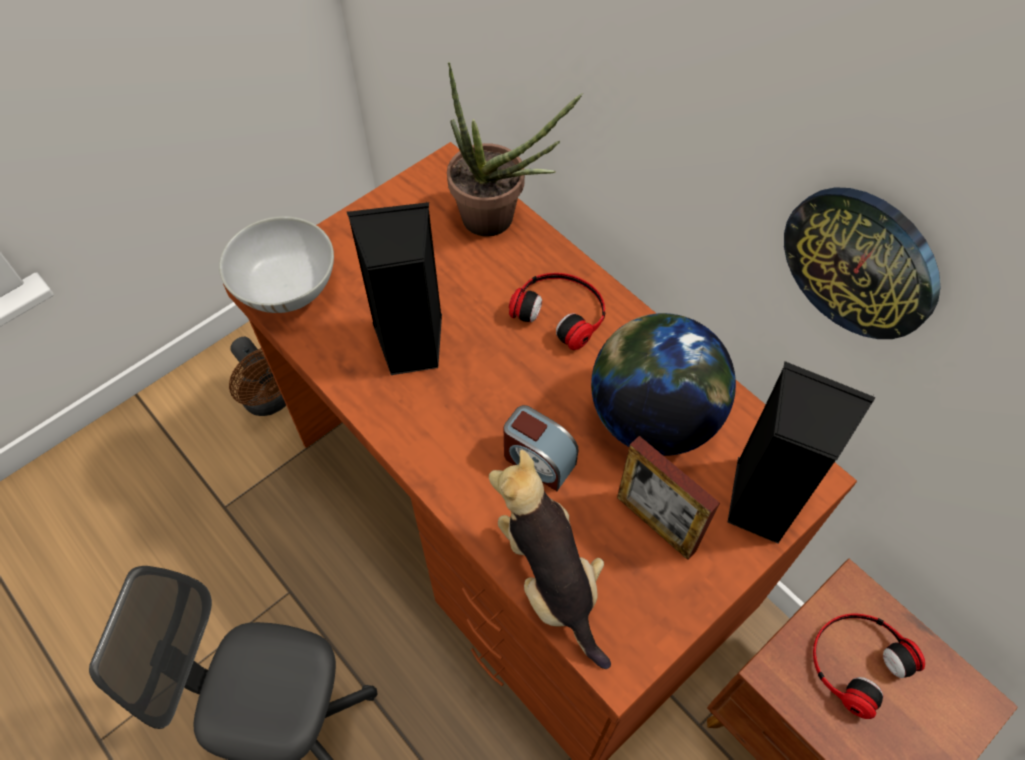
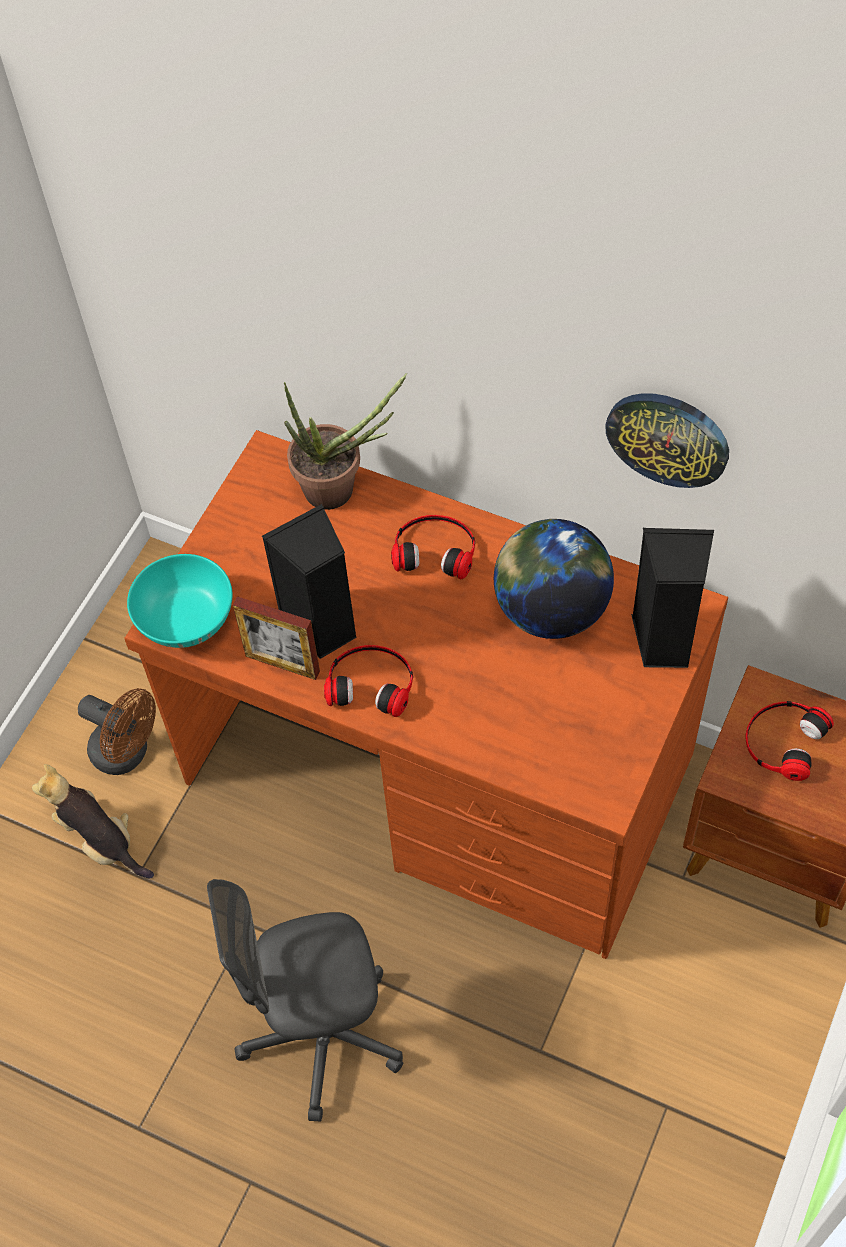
camera: 20 degrees left, 0 degrees up
(287, 289) = (186, 621): white bowl -> turquoise bowl
(428, 420) = (371, 682): none -> headphones
(538, 460) = (476, 679): alarm clock -> none
(551, 578) = (530, 762): plush toy -> plush toy (100, 840)
(655, 524) = (590, 690): picture frame -> picture frame (282, 664)

